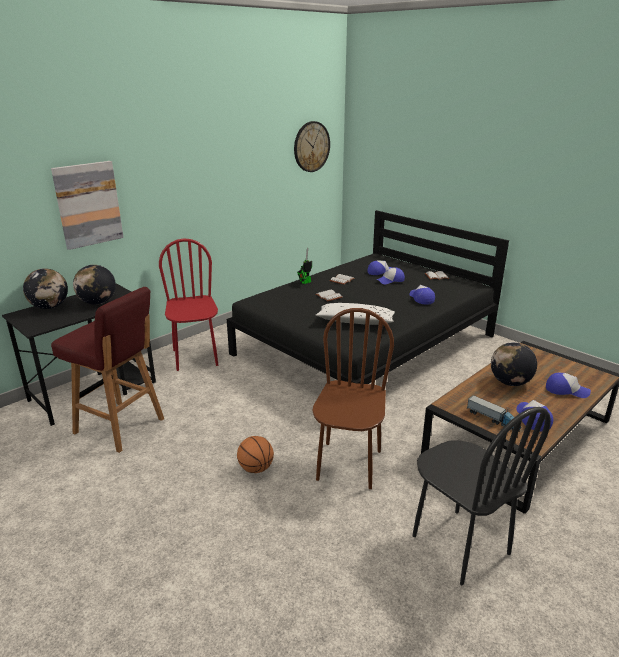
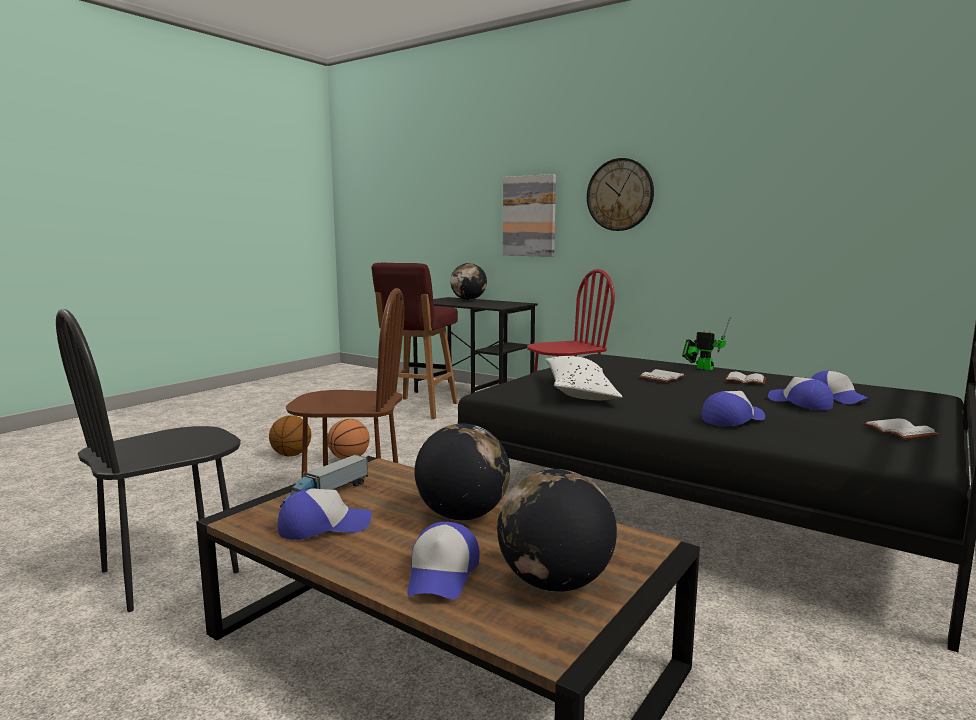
camera: 80 degrees right, 15 degrees down
(97, 302) = (485, 303): globe -> globe (554, 582)
(230, 506) = (291, 455): none -> basketball
(311, 146) = (900, 175): wall clock -> wall clock (620, 195)

